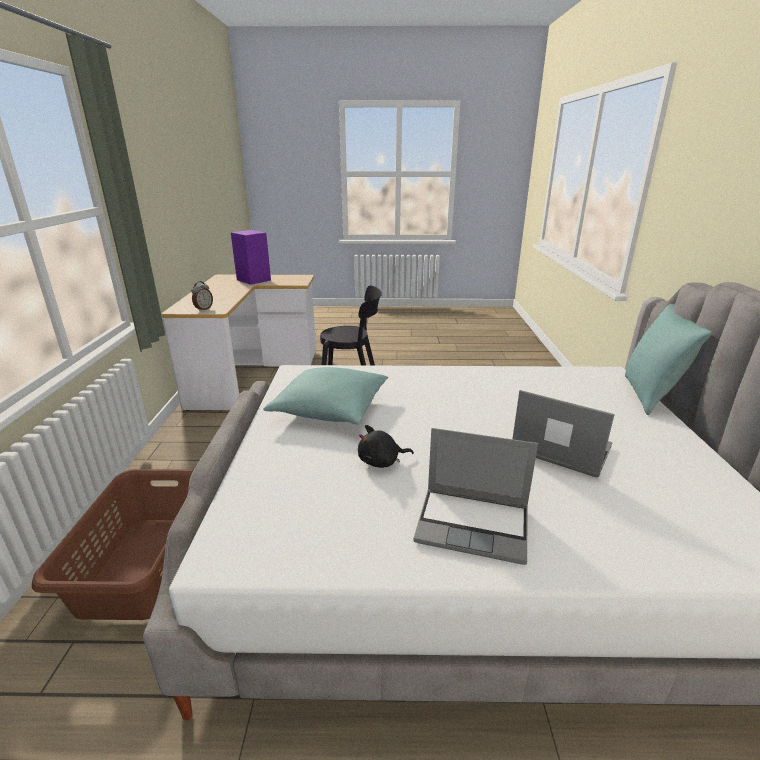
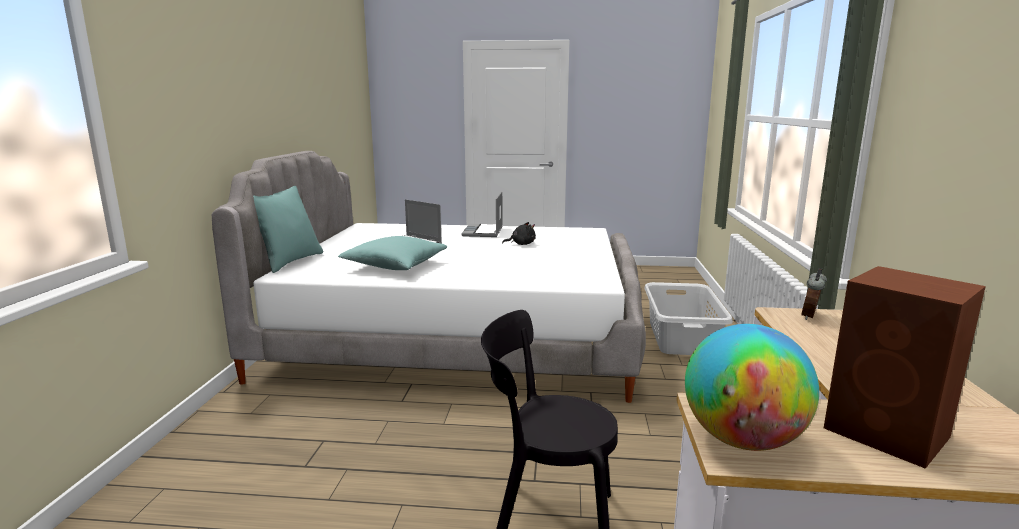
camera: 175 degrees left, 10 degrees down
(143, 565) = (682, 337): brown laundry basket -> grey laundry basket
(253, 280) = (889, 434): purple speaker -> brown speaker
(298, 278) = (742, 440): none -> globe
(330, 409) = (557, 262): turquoise pillow -> turquoise pillow (395, 266)
(474, 525) = (483, 232): laptop -> laptop turned 105 degrees counterclockwise

